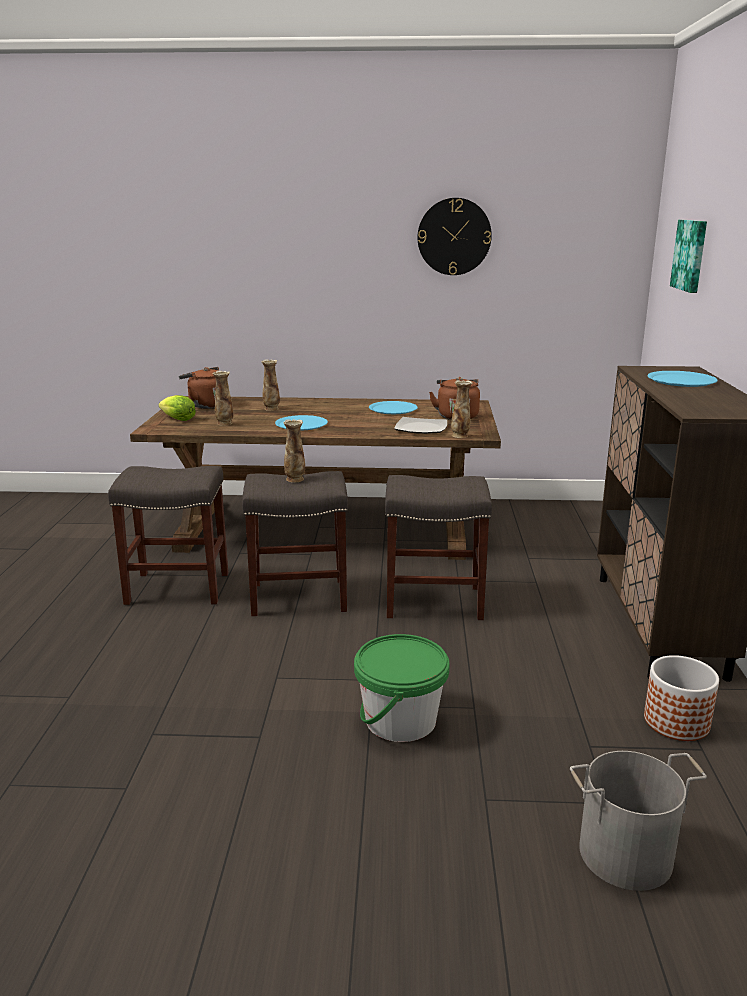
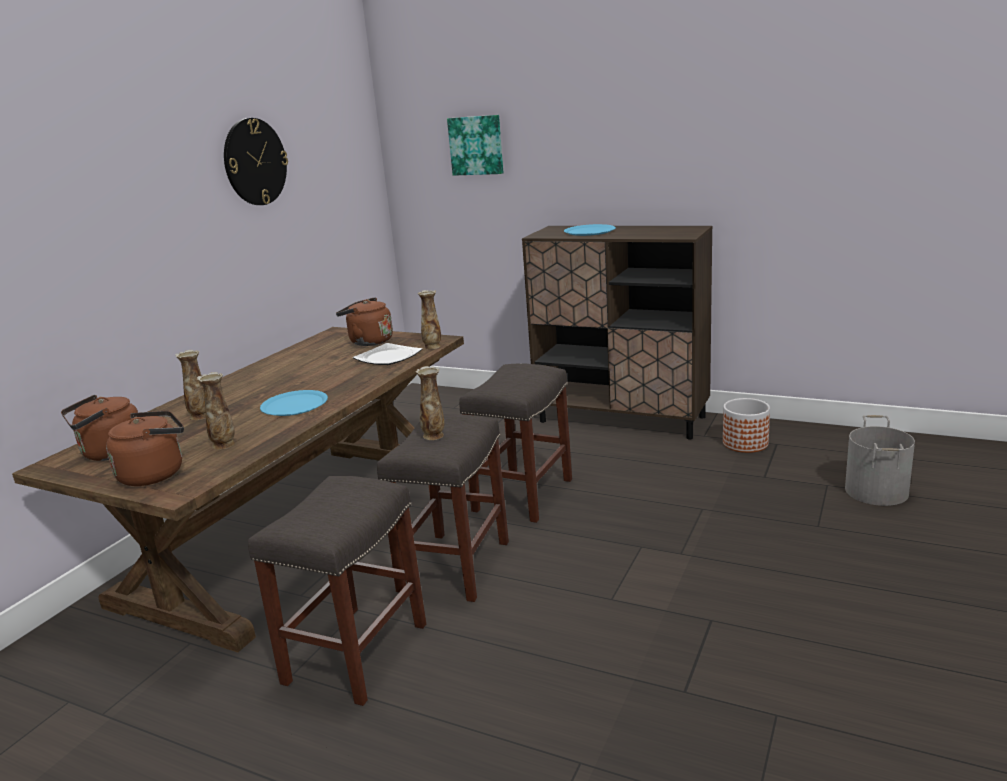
camera: 65 degrees left, 0 degrees up
(178, 420) = (156, 474): lettuce -> brown kettle
(393, 409) = (302, 362): blue plate -> none
(400, 720) = (708, 543): green bucket -> none

